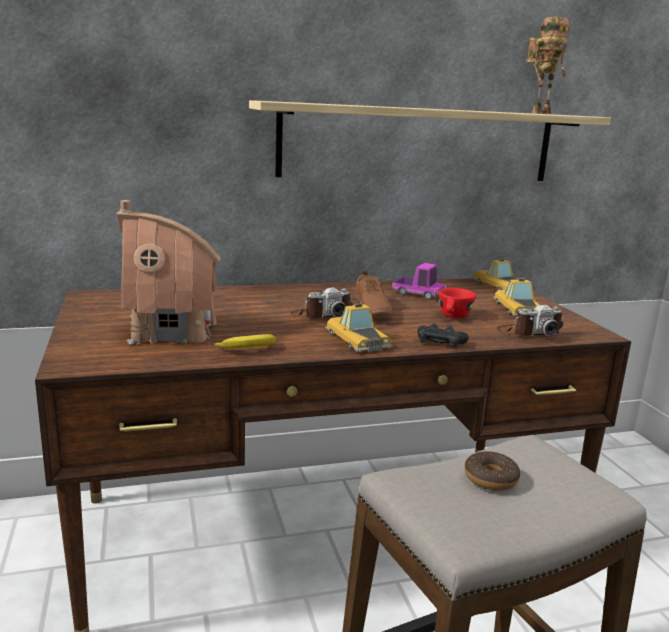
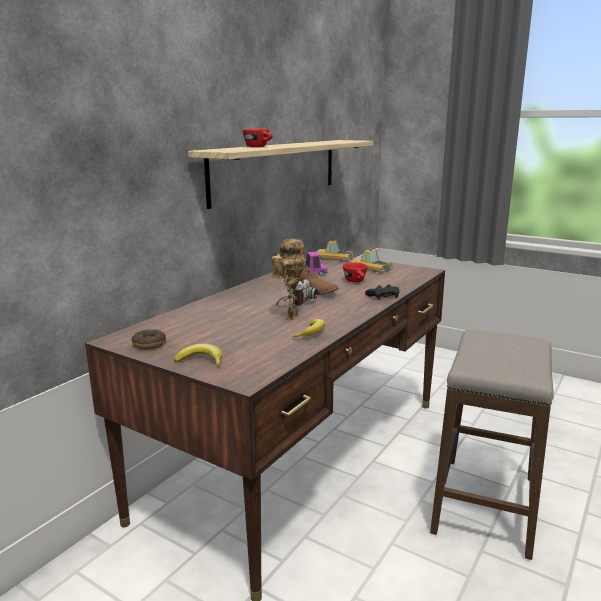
camera: 40 degrees left, 0 degrees up
(92, 334) = (201, 360): none -> banana
(171, 331) = (242, 340): toy house -> none
(354, 104) = (259, 147): none -> red cup
(357, 339) = (346, 308): toy car -> none
(490, 478) = (491, 353): donut -> donut (149, 344)
(529, 332) = (403, 278): camera -> none
(540, 113) = (342, 141): toy robot -> toy robot (290, 316)

